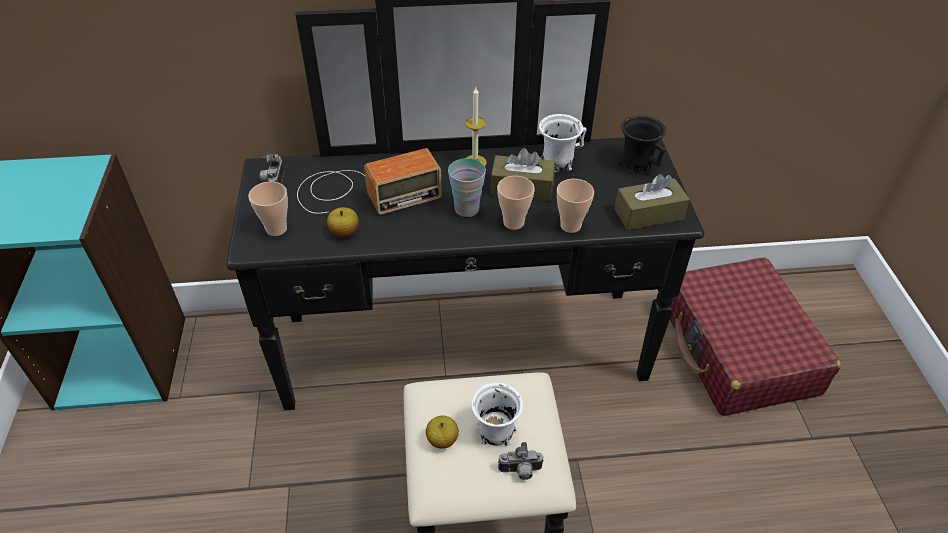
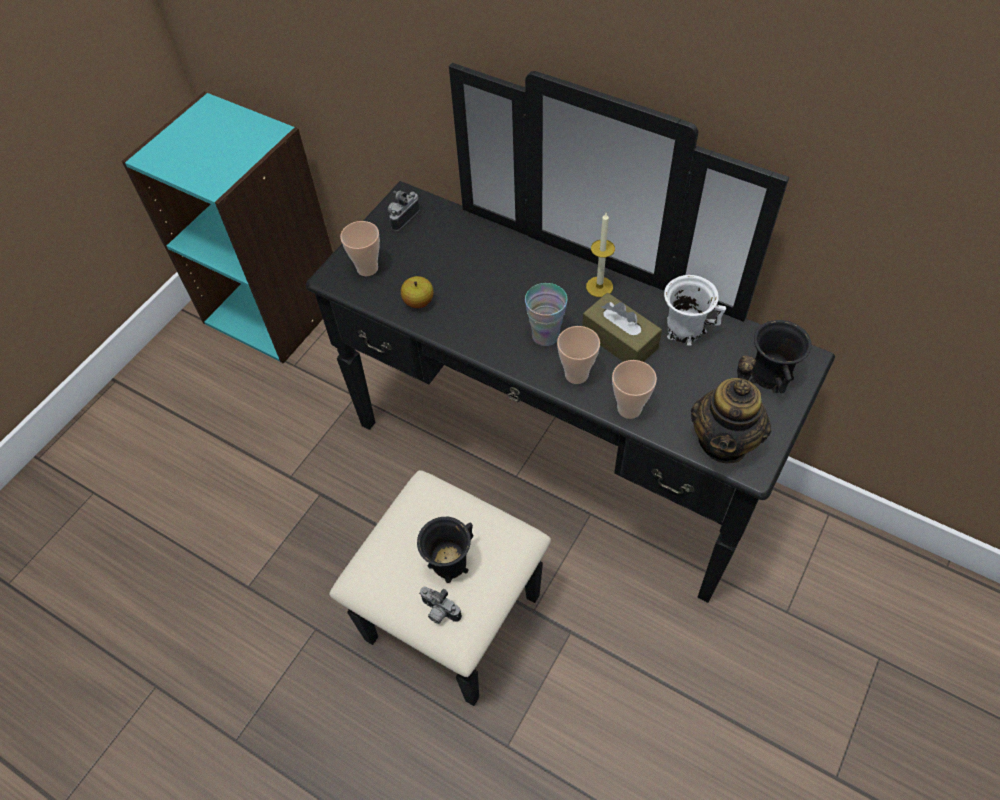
camera: 40 degrees right, 10 degrees up
(363, 192) = (469, 267): radio -> none
(442, 440) = (400, 540): apple -> none
(495, 431) = (448, 562): white mug -> black mug
(648, 214) = (724, 441): brown tissue box -> teapot
(737, 350) = (839, 634): red suitcase -> none

